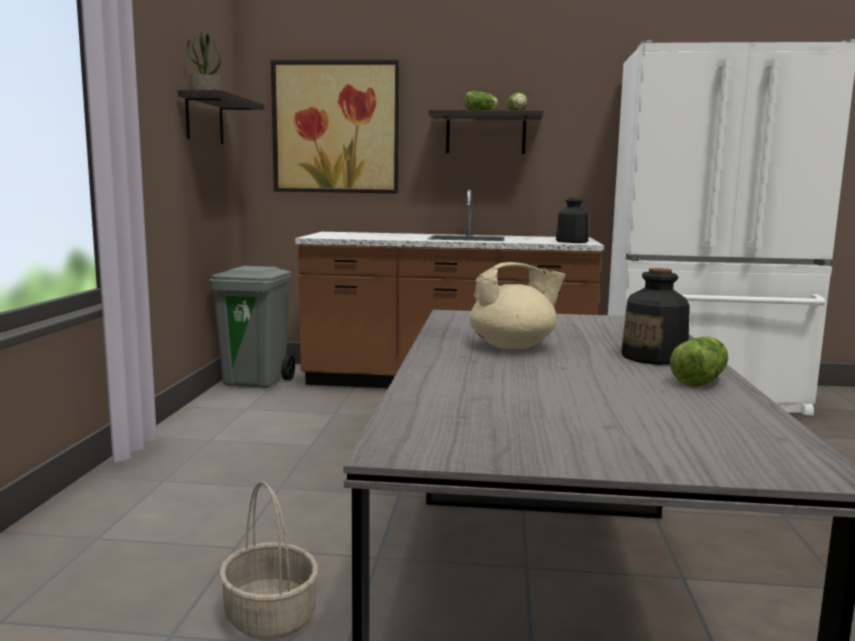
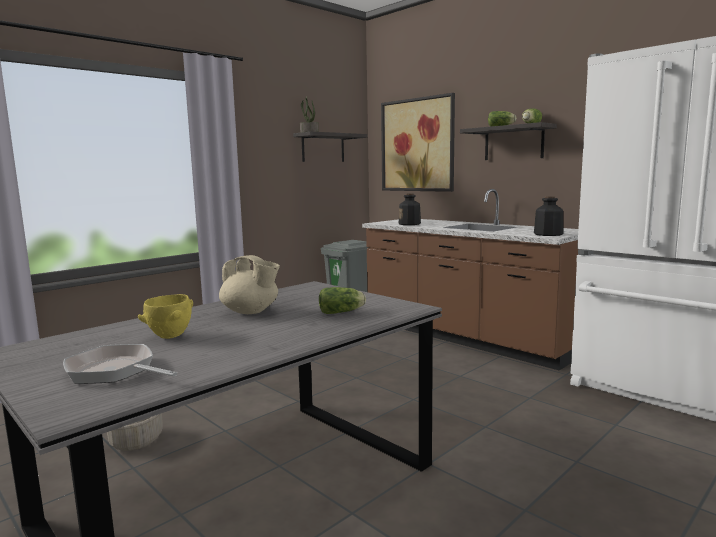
camera: 40 degrees right, 0 degrees up
(543, 384) = (169, 336): none -> yellow bowl
(654, 357) = (292, 334): bottle -> bottle (409, 224)
(657, 426) = (115, 371): none -> frying pan
(701, 380) = (250, 354): lettuce -> lettuce (342, 312)

